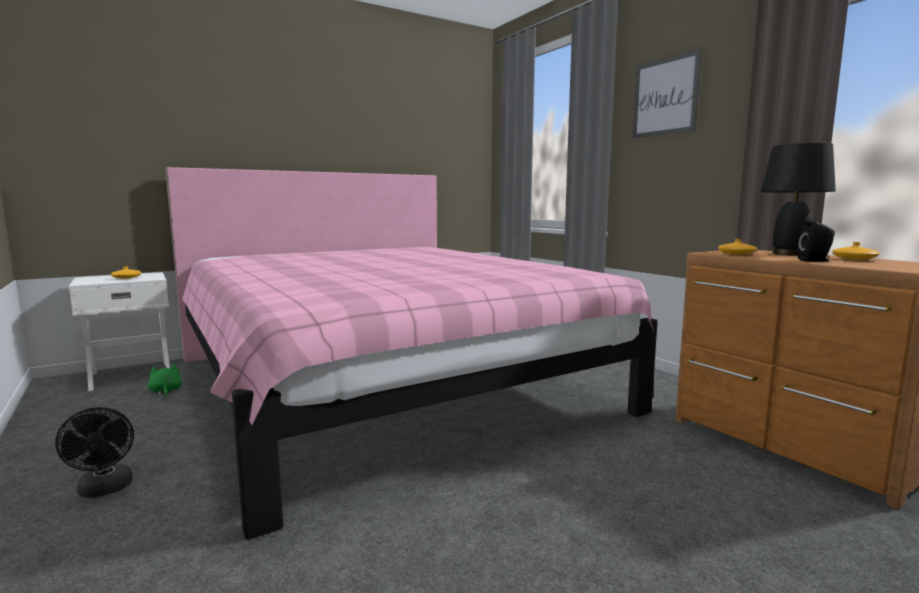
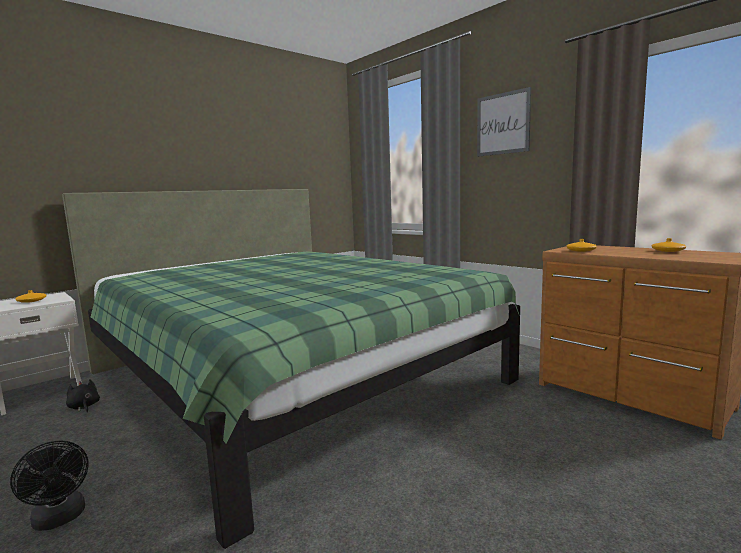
camera: 10 degrees left, 0 degrees up
(165, 392) = (84, 407): green plush toy -> black plush toy
(383, 383) = (290, 377): pink bed -> green bed
(790, 254) = (618, 248): black table lamp -> none
(815, 261) = (644, 255): black speaker -> none

